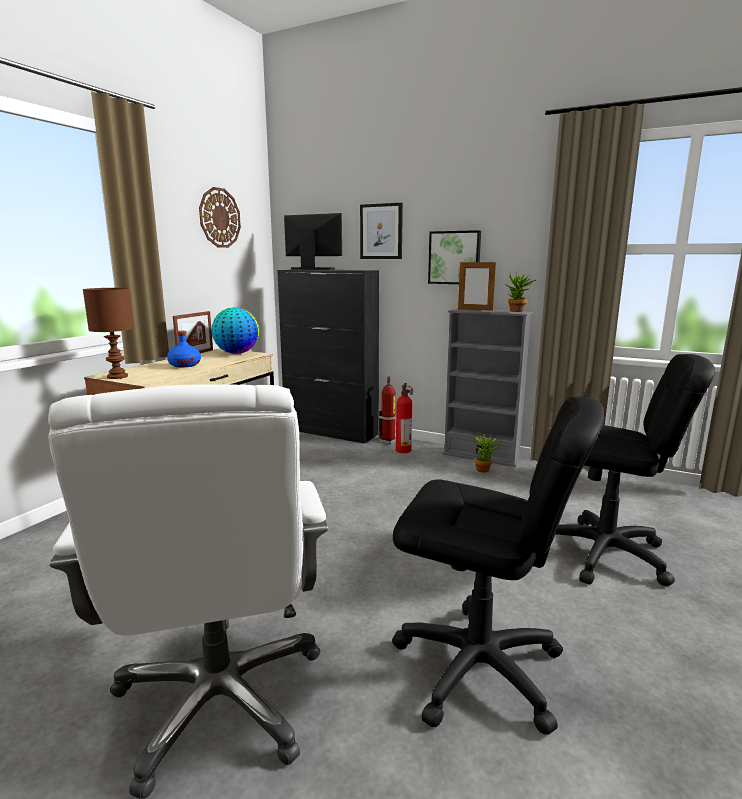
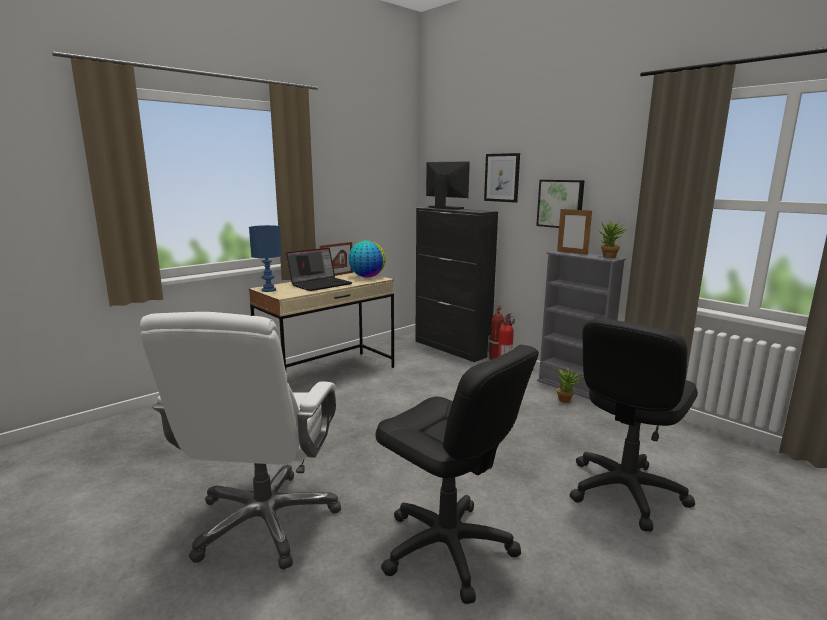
camera: 20 degrees right, 0 degrees up
(117, 377) = (268, 290): brown table lamp -> blue table lamp
(184, 365) = (320, 284): blue bottle -> laptop
(219, 218) = (371, 166): wall clock -> none
(604, 554) = (624, 491): black office chair -> black office chair turned 90 degrees clockwise

